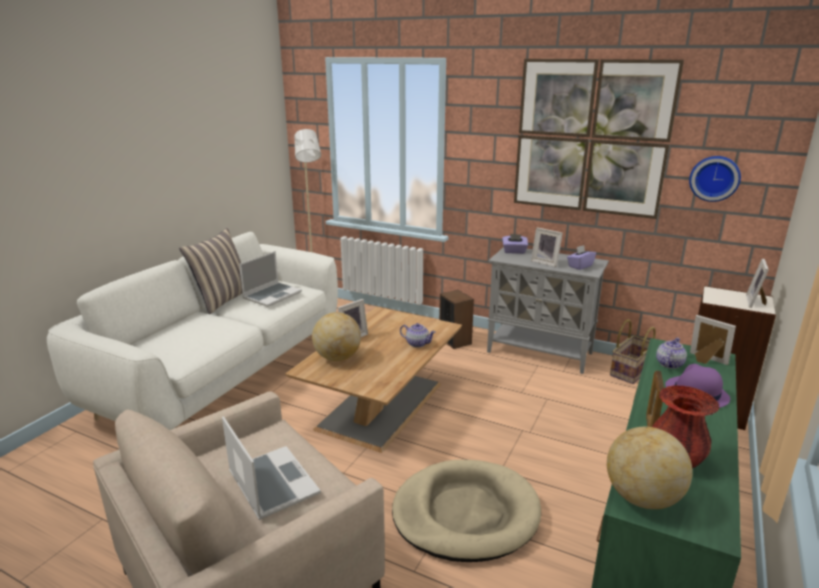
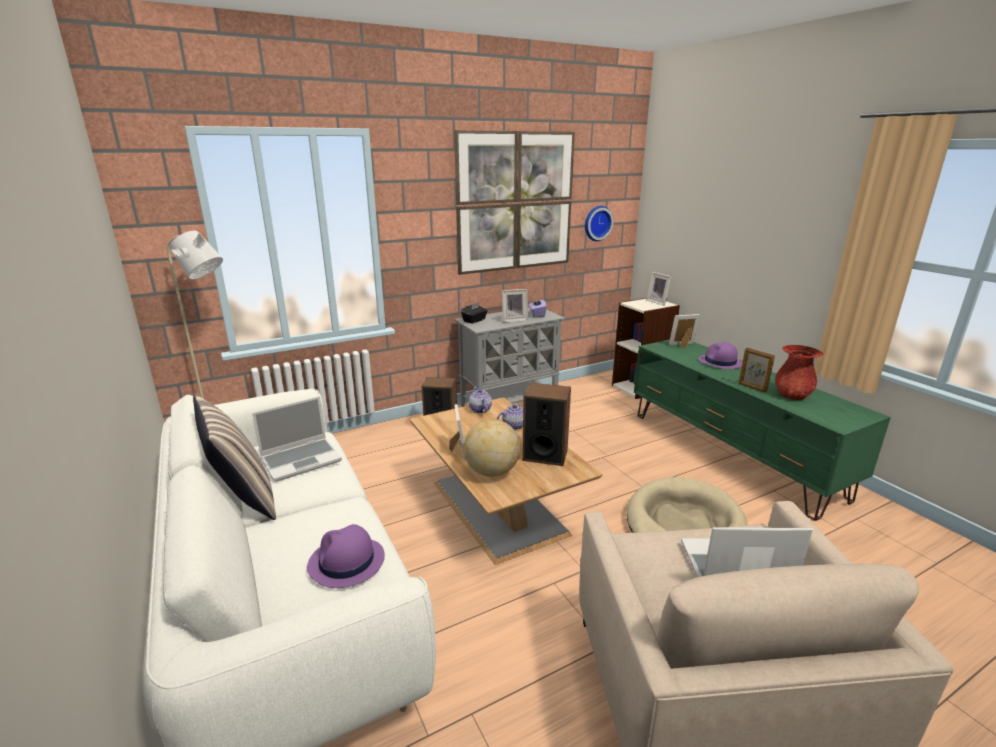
camera: 55 degrees left, 0 degrees up
(183, 345) = (346, 562): none -> purple hat
(272, 295) = (302, 459): laptop -> laptop turned 75 degrees clockwise
(387, 369) = (545, 455): none -> speaker
(514, 251) = (474, 320): purple tissue box -> black tissue box
(630, 371) = (572, 388): basket -> none
(642, 498) = (830, 418): globe -> none
(669, 364) = (679, 354): teapot -> teapot (480, 410)

